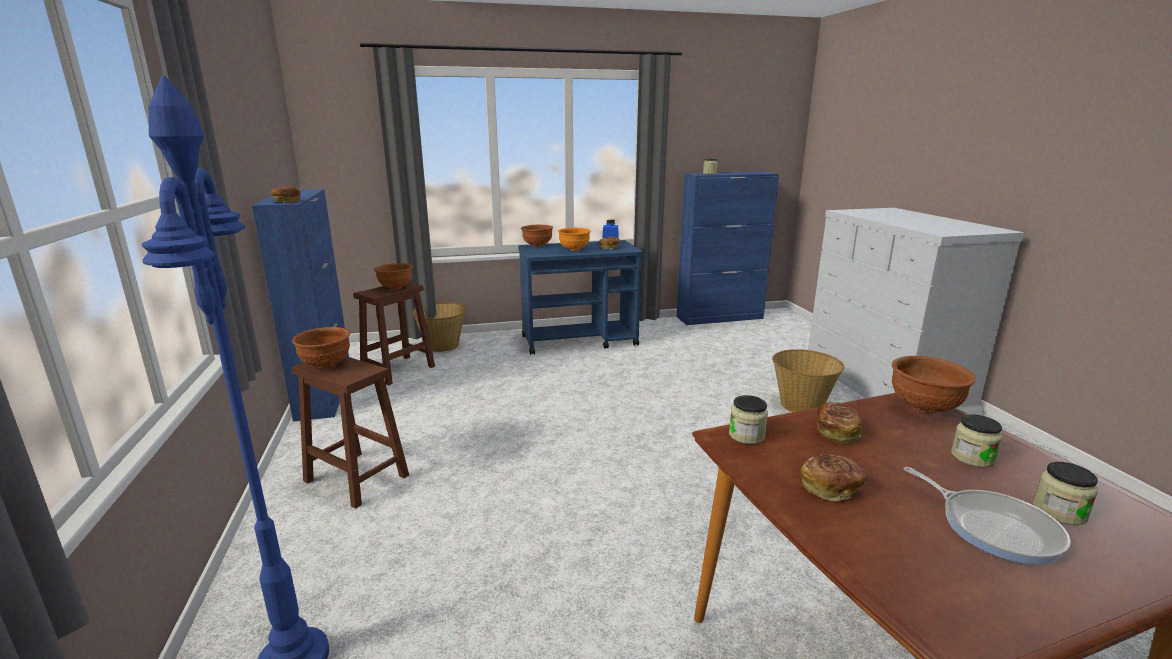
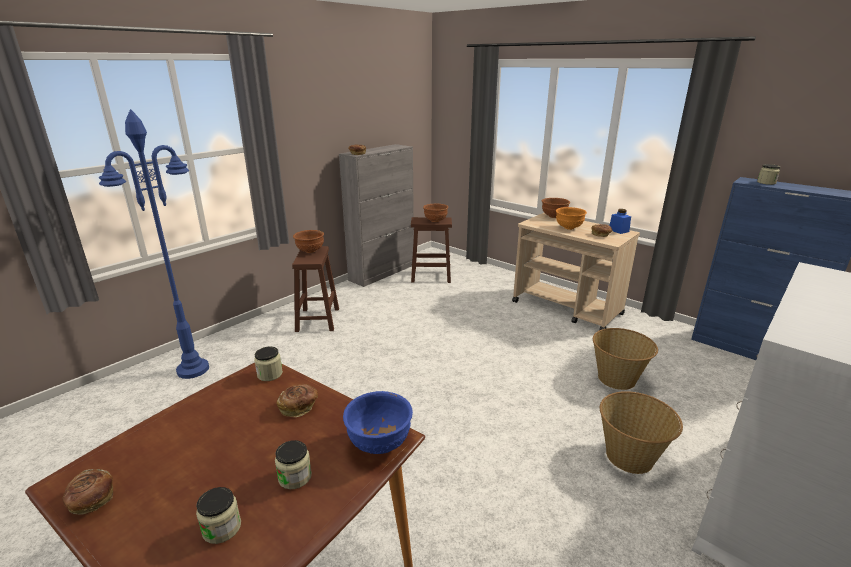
camera: 55 degrees right, 5 degrees up
(325, 392) = (382, 272): blue cabinet -> grey cabinet
(443, 345) = (479, 272): basket -> basket (617, 379)
(580, 341) = (567, 308): blue cart -> beige cart
(831, 488) = (212, 417): bread -> bread (92, 501)
(924, 408) = (378, 444): brown bowl -> blue bowl
(993, 528) = (186, 492): frying pan -> none

